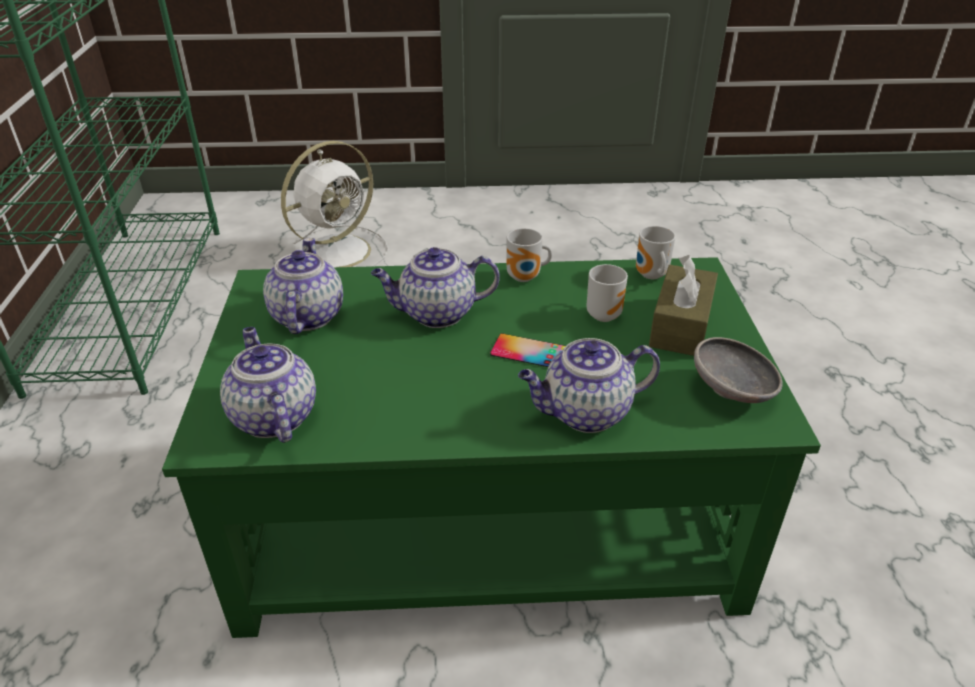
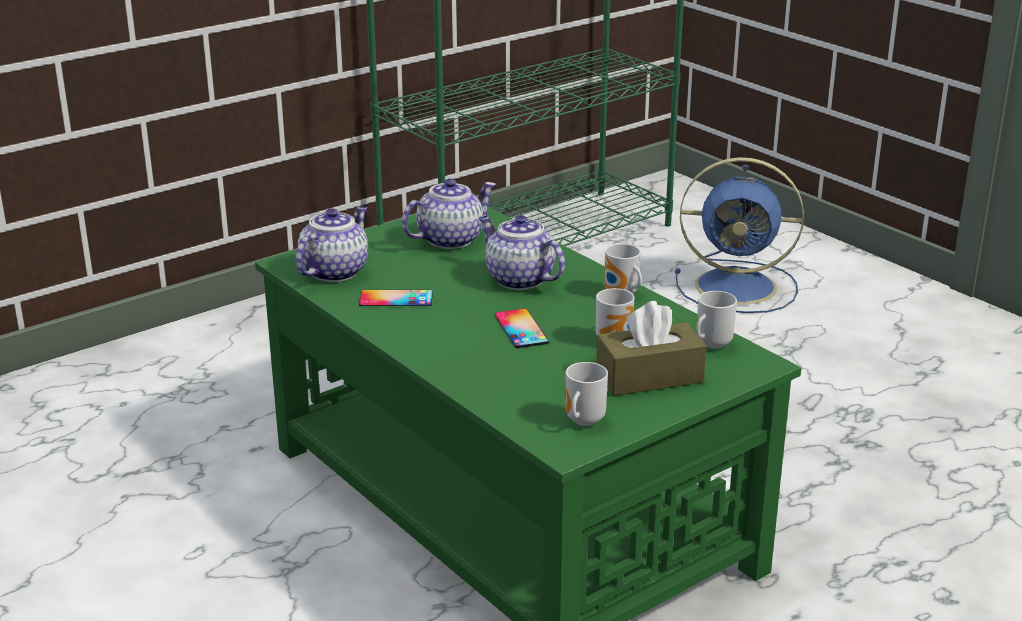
camera: 55 degrees right, 10 degrees down
(339, 251) = (739, 287): white fan -> blue fan
(387, 401) = (396, 299): none -> phone
(585, 413) = (473, 369): teapot -> none
(733, 392) = (582, 421): grey bowl -> mug

